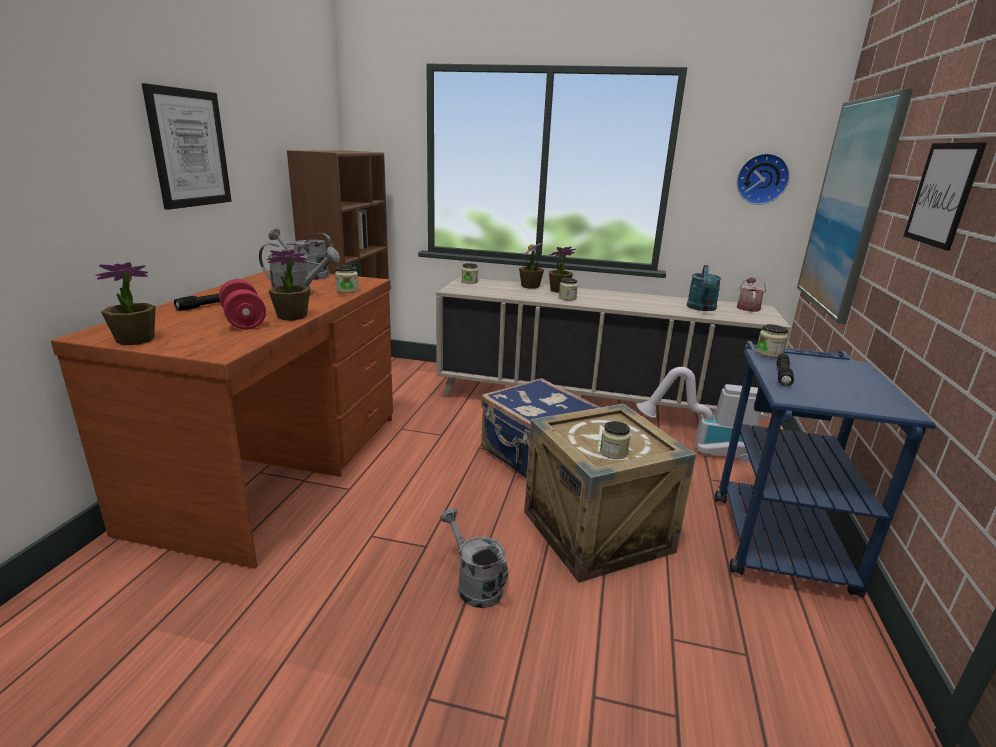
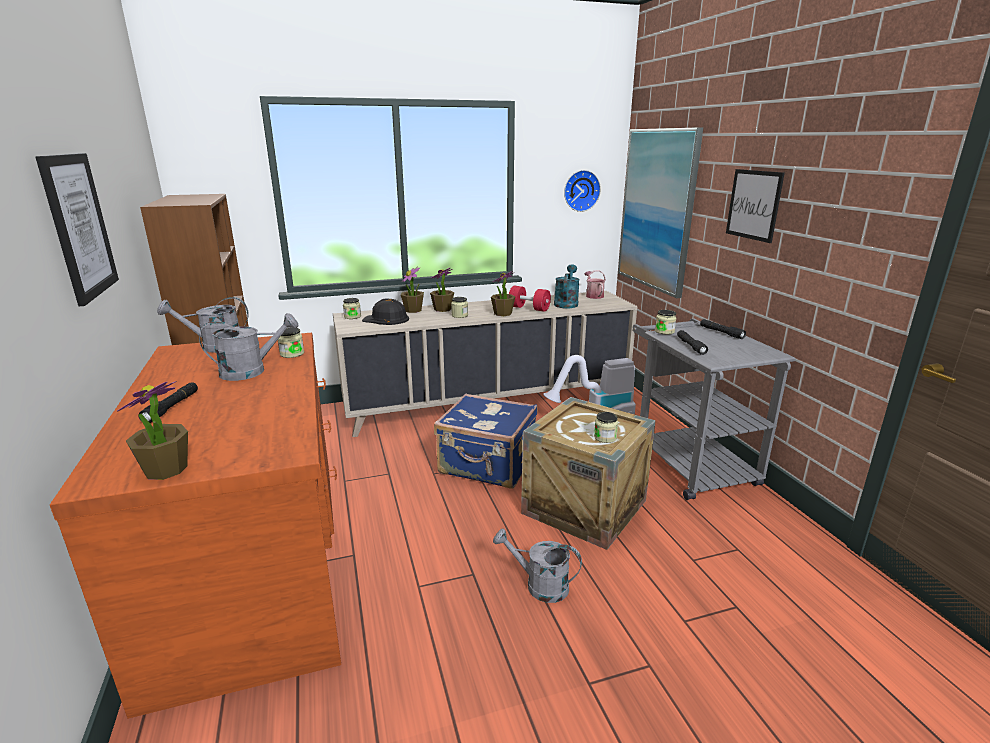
camera: 30 degrees left, 0 degrees up
(244, 320) = (247, 414): red dumbbell -> red dumbbell (529, 308)
(292, 316) = (289, 396): potted plant -> potted plant (502, 313)
(495, 289) = (386, 319): none -> black hard hat
(701, 308) = (566, 303): turquoise watering can -> turquoise watering can turned 150 degrees counterclockwise
(775, 533) = (688, 462): blue cart -> grey cart
(854, 371) = (721, 333): none -> black flashlight

